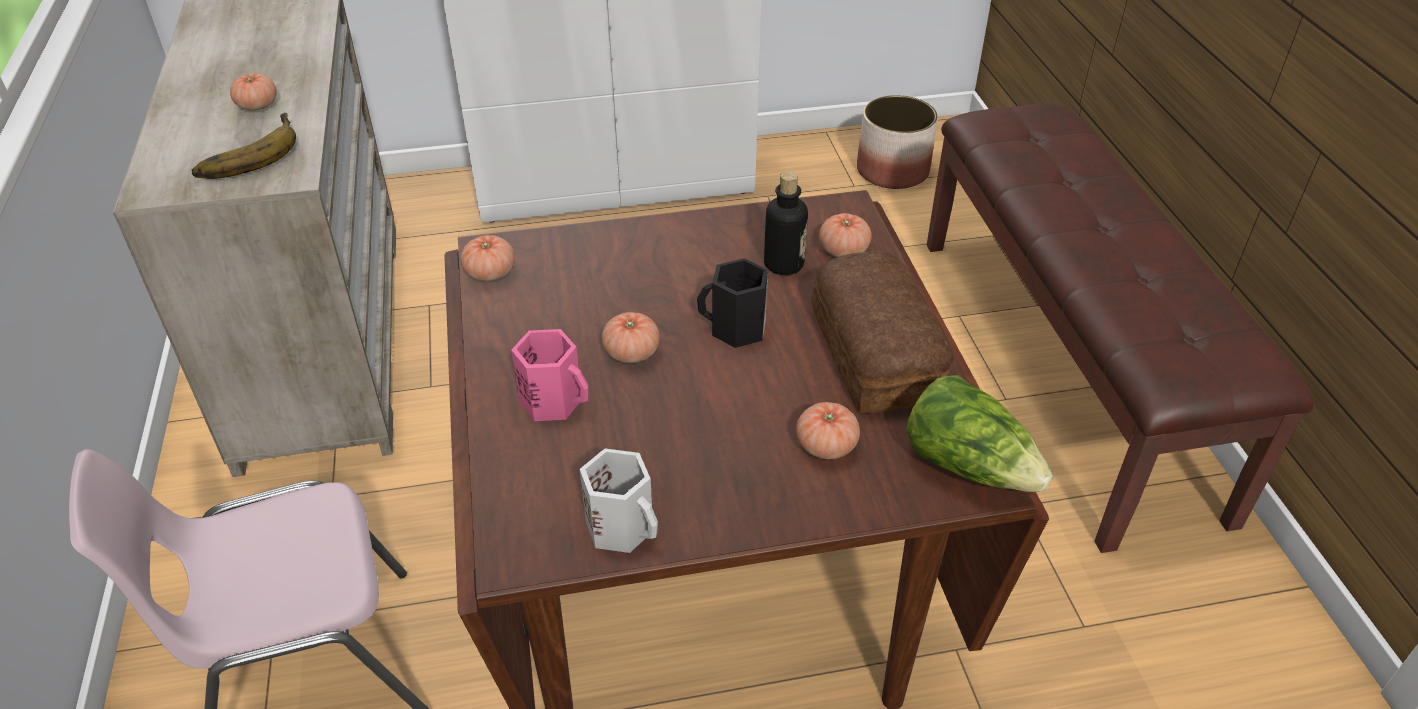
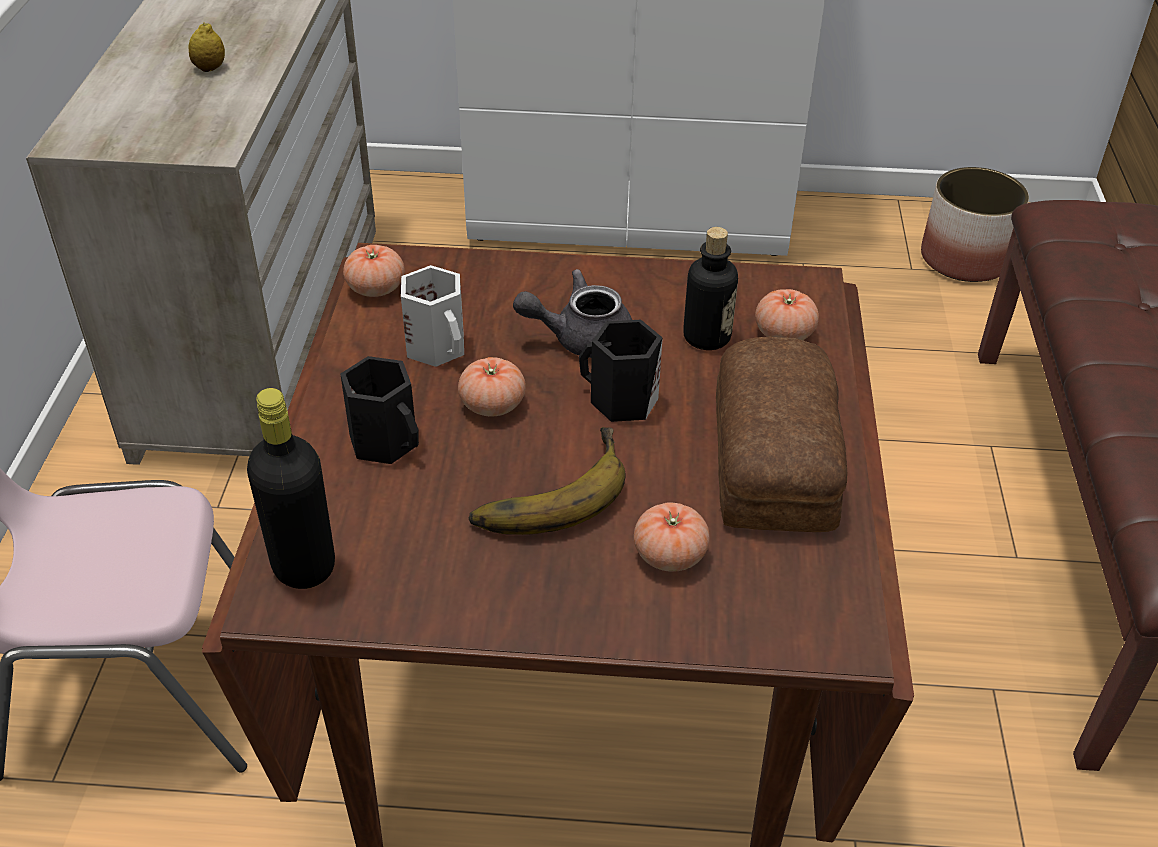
camera: 15 degrees right, 0 degrees up
(246, 154) = (178, 118): banana -> banana (546, 490)
(257, 105) = (210, 68): tomato -> lemon
(526, 521) = (304, 566): none -> black bottle
(554, 400) = (387, 440): pink mug -> black mug
(623, 526) = (404, 595): white mug -> white mug (439, 346)
(681, 283) = (580, 338): none -> grey teapot
(969, 465) = (832, 614): lettuce -> none

